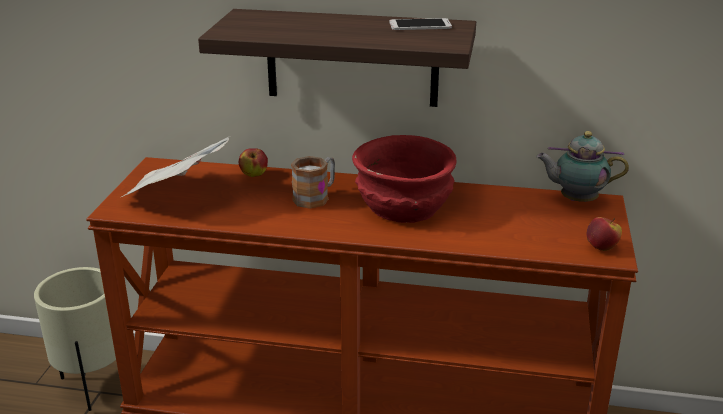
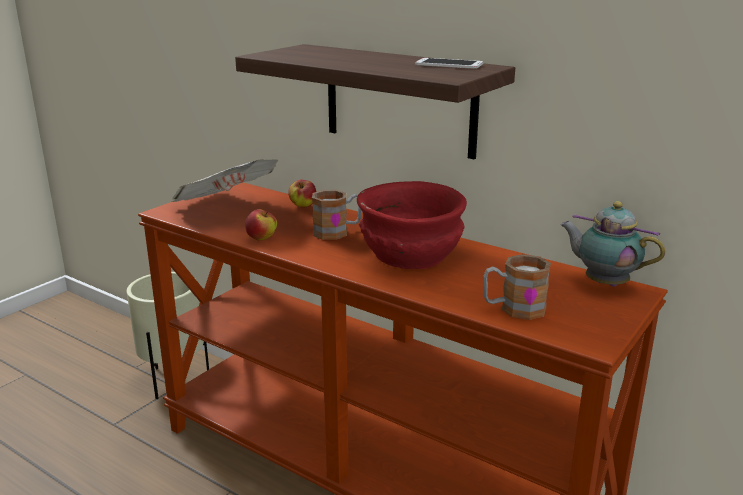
camera: 25 degrees right, 5 degrees down
(532, 240) = (513, 309): none -> mug
(601, 247) = (588, 332): apple -> apple (262, 238)

